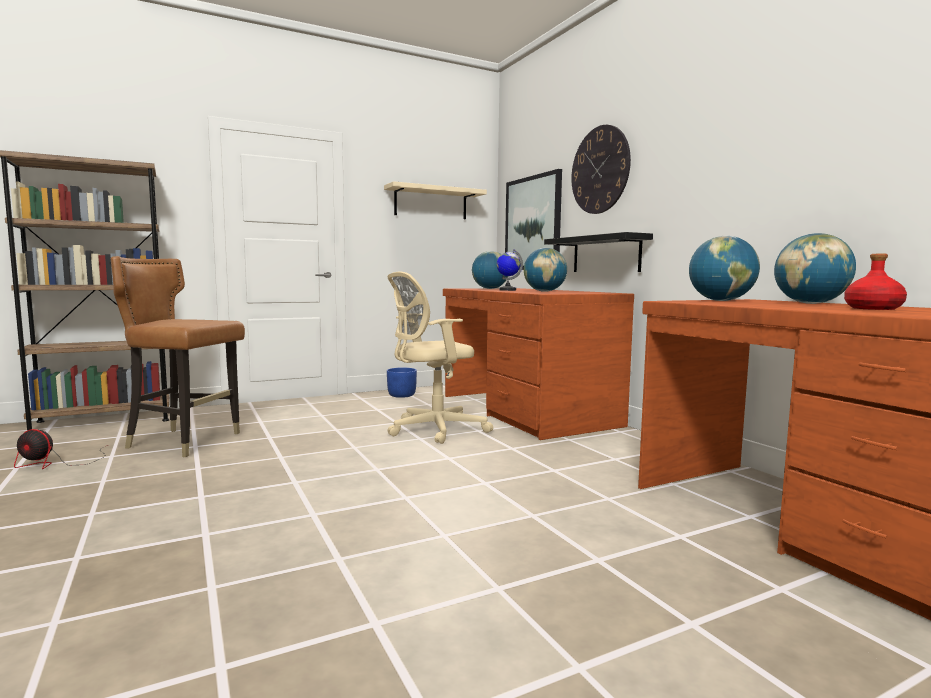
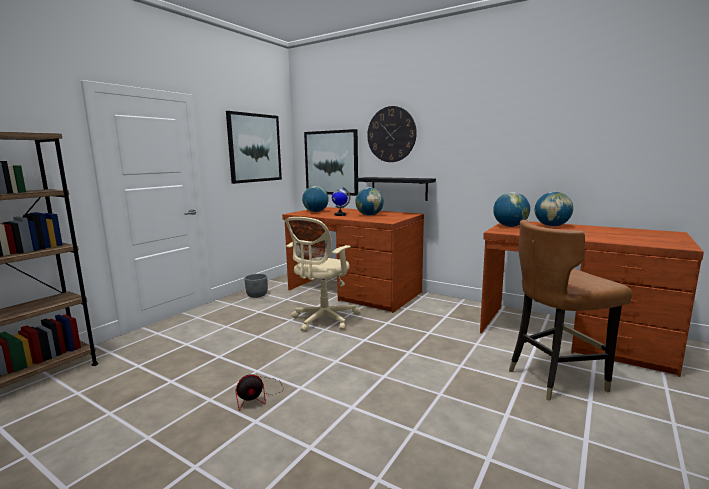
camera: 30 degrees left, 5 degrees up
(57, 463) = (66, 436): fan -> fan (258, 396)
(185, 442) = (154, 380): brown chair -> brown chair (555, 378)
(402, 395) = (257, 295): blue planter -> grey planter
(431, 203) = (254, 148): beige shelf -> picture
(872, 308) = (594, 232): red bottle -> none

